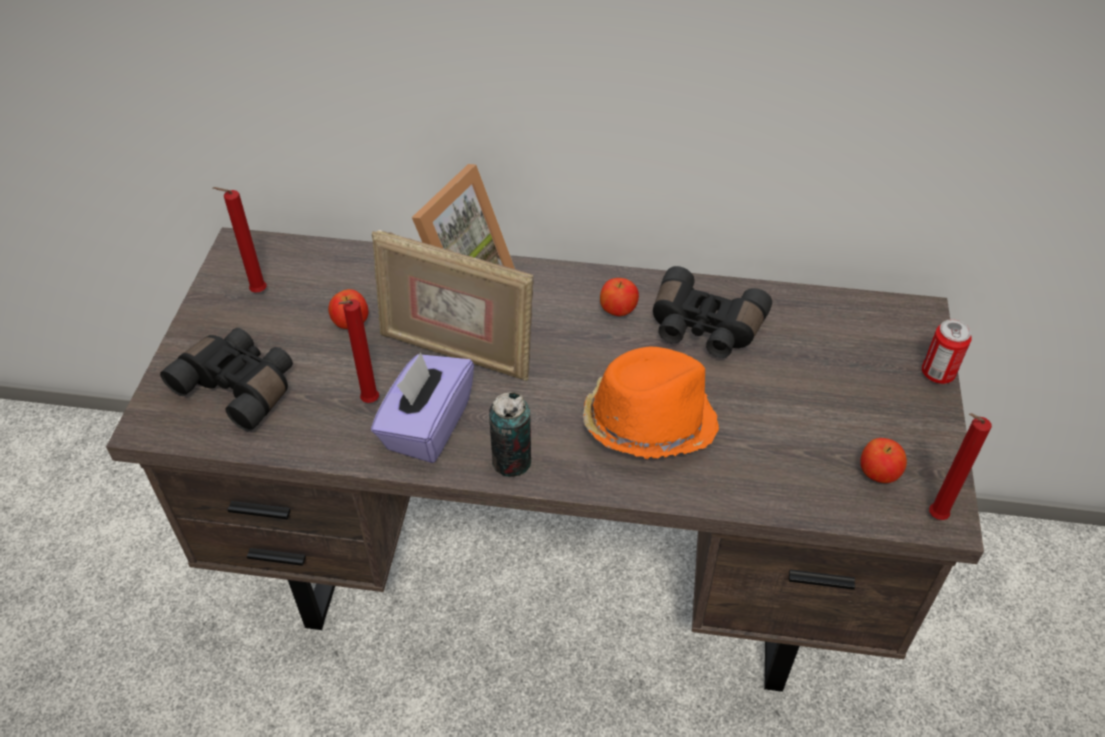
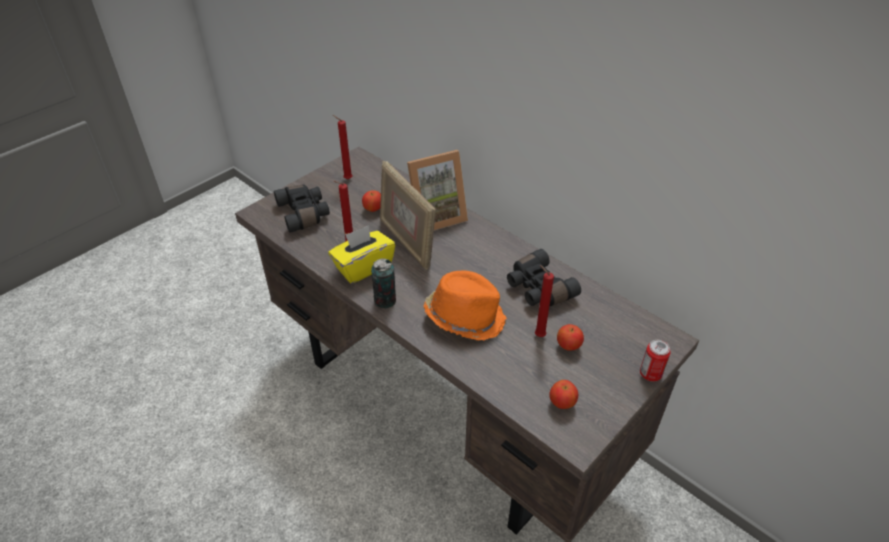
camera: 35 degrees right, 5 degrees down
(426, 426) = (363, 267): purple tissue box -> yellow tissue box
(618, 310) = (501, 260): apple -> apple (568, 346)
(933, 516) = (572, 439): red candle -> red candle (538, 335)

